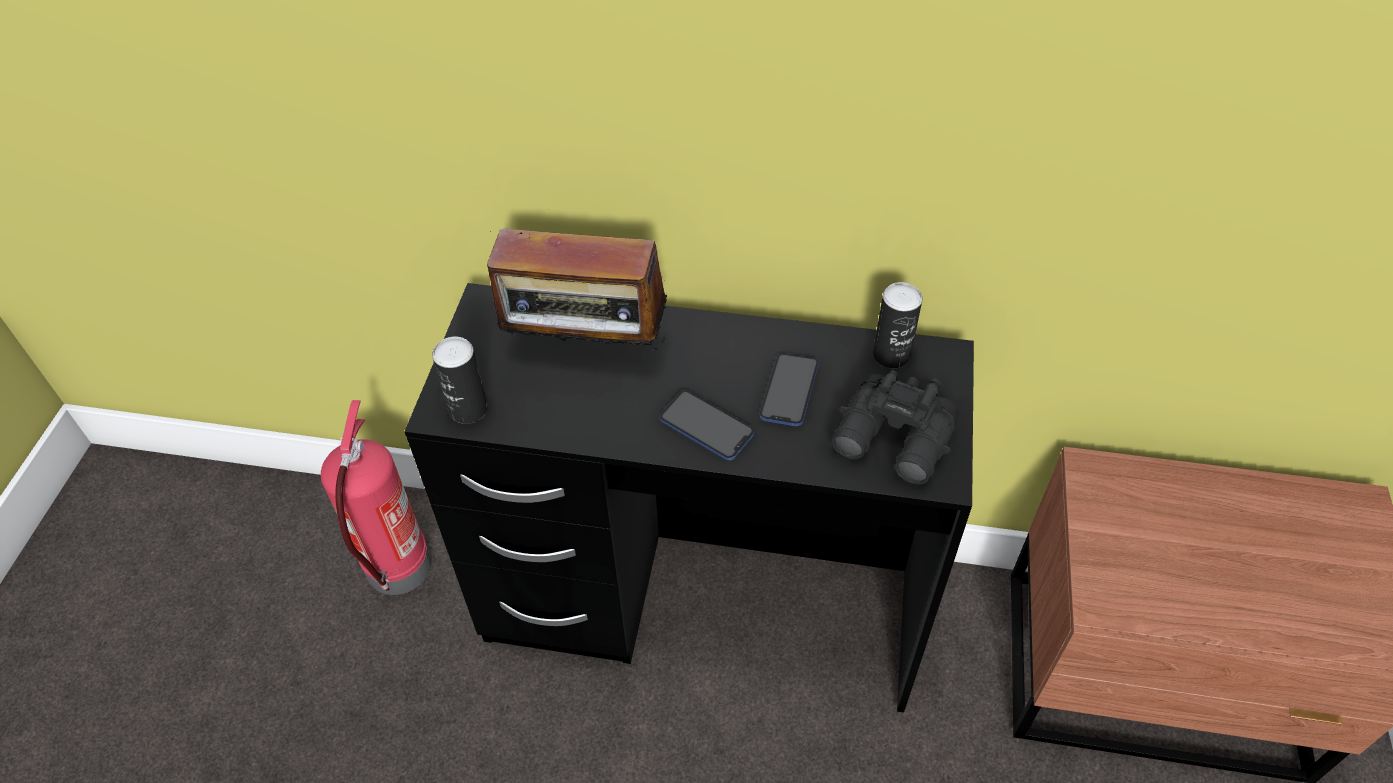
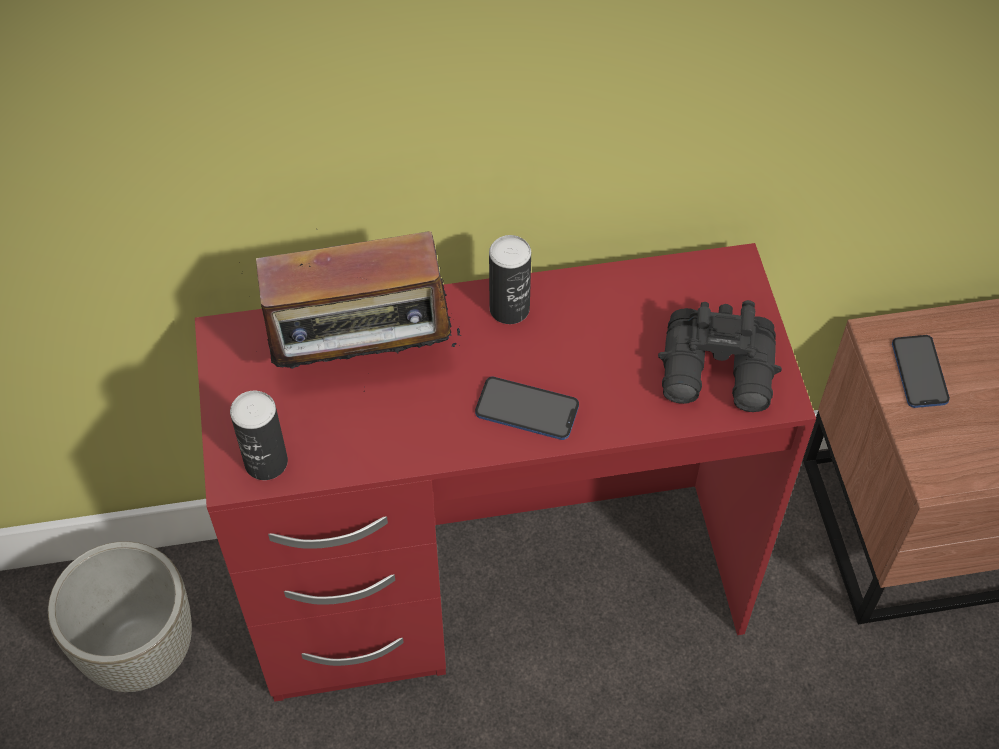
camera: 20 degrees left, 5 degrees up
(399, 569) = (142, 652): fire extinguisher -> grey planter
(702, 605) = (498, 587): black desk -> red desk
(789, 391) = (594, 347): phone -> phone (919, 372)
(891, 355) = (681, 280): can -> can (509, 309)

